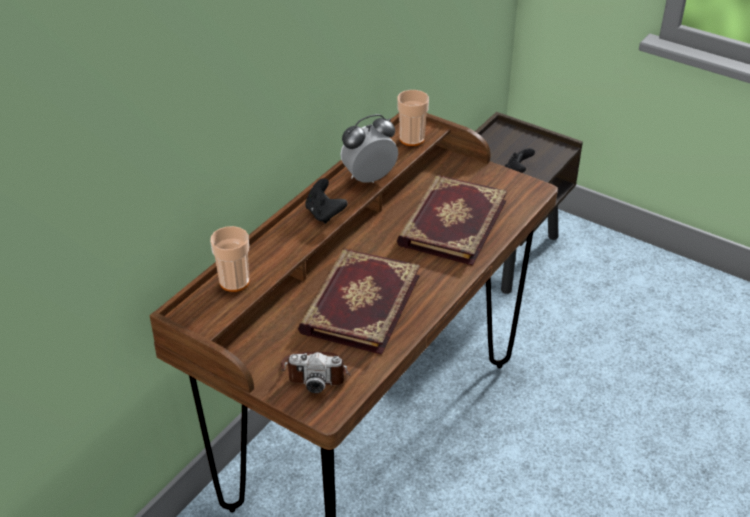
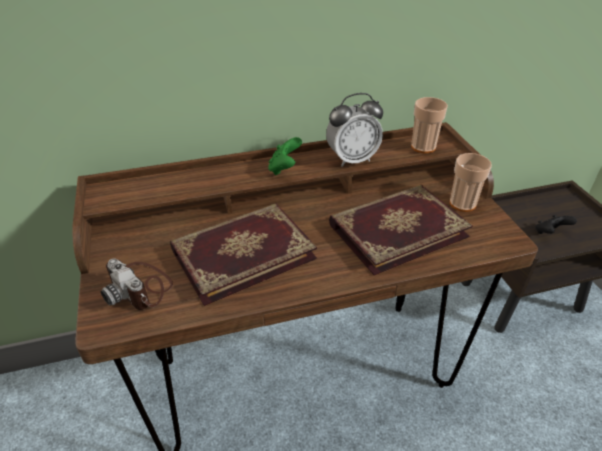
camera: 40 degrees right, 0 degrees up
(234, 282) = (160, 183): cup -> cup (462, 203)
(324, 214) = (284, 168): black game controller -> green game controller
(369, 178) = (352, 159): alarm clock -> alarm clock turned 150 degrees clockwise

